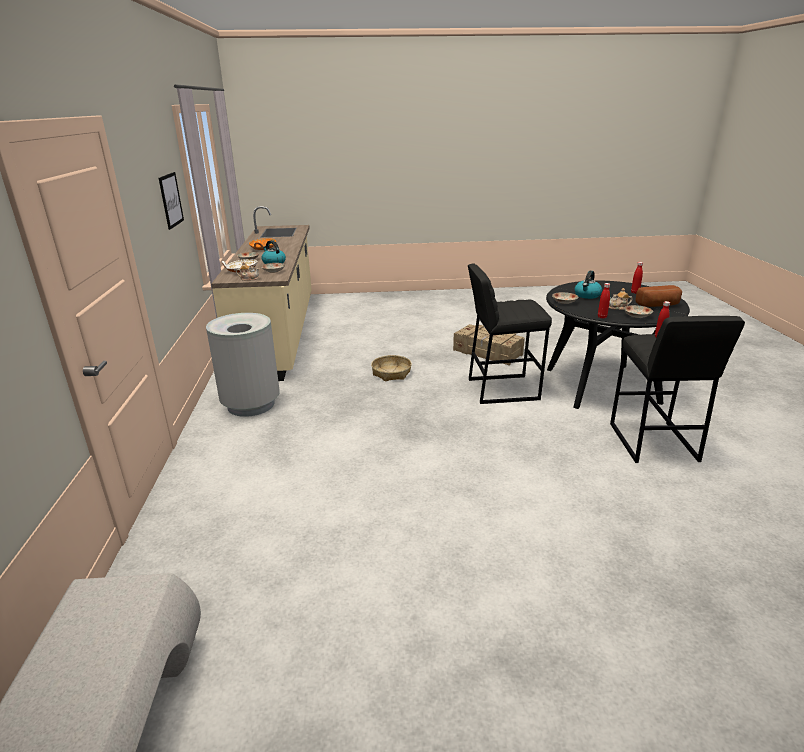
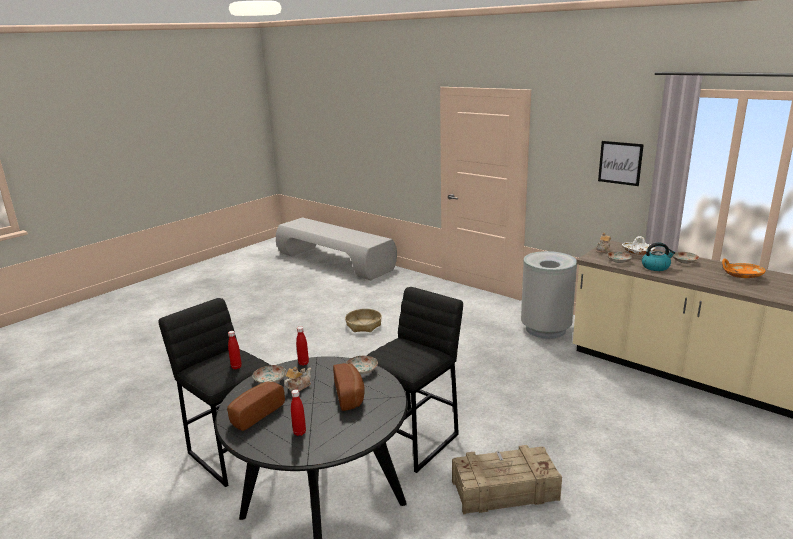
camera: 135 degrees right, 5 degrees down
(391, 373) = (528, 401): basket -> basket (364, 325)
(587, 295) = (350, 395): kettle -> bread

